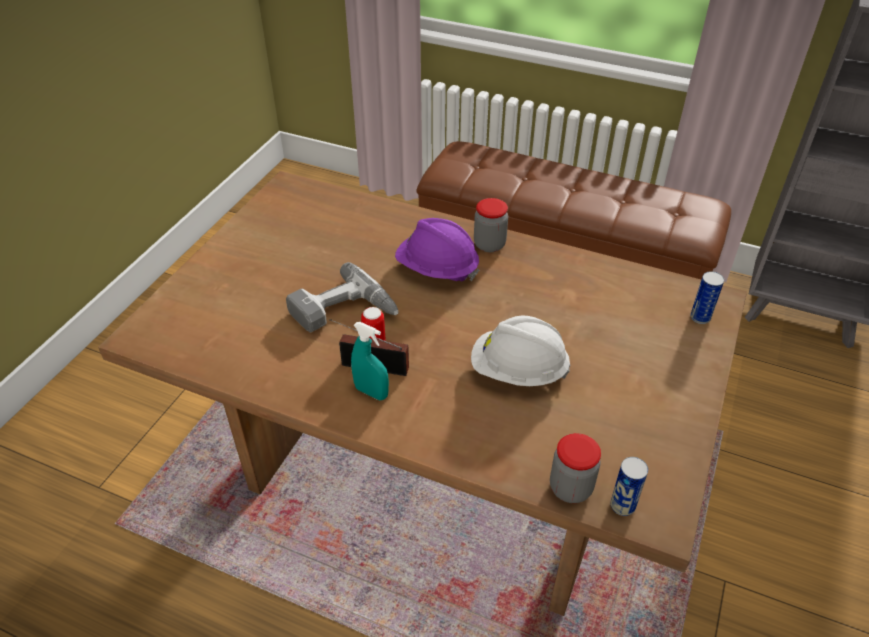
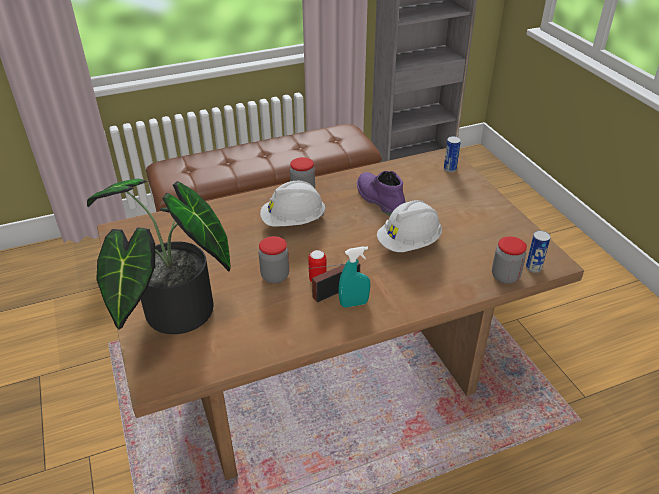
camera: 45 degrees left, 5 degrees down
(221, 290) = (172, 315): none -> potted plant
(344, 313) = (275, 276): power drill -> jar
(437, 269) = (293, 221): purple hard hat -> white hard hat
(557, 301) = (379, 200): none -> purple boot

